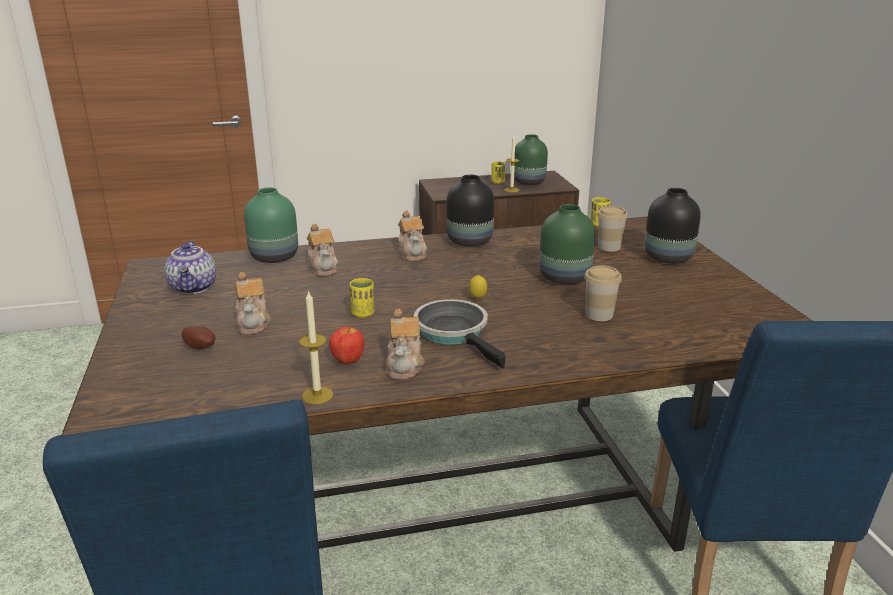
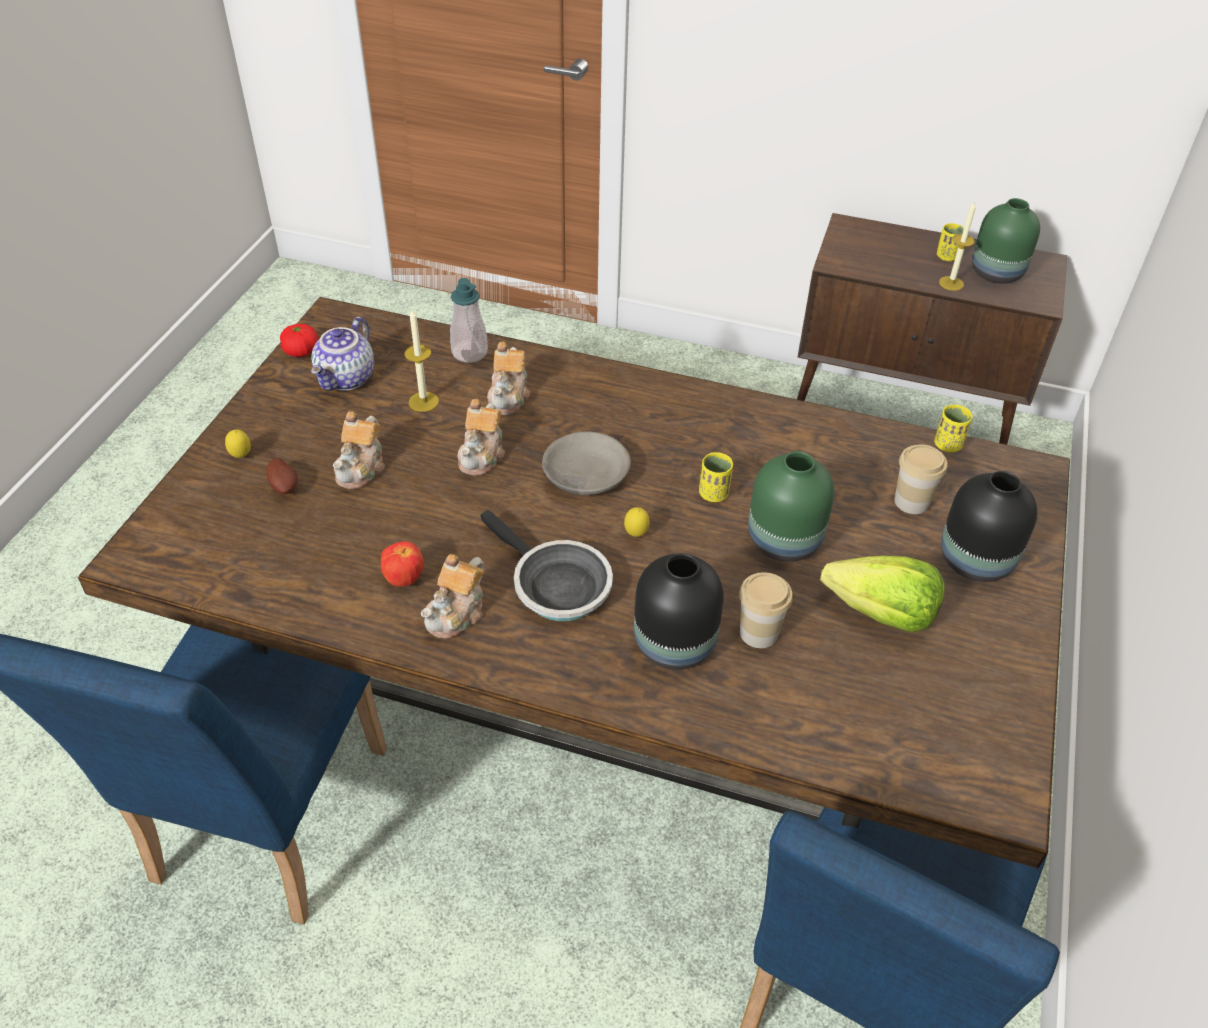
camera: 30 degrees right, 20 degrees up
(142, 284) = (301, 351): none -> tomato
(146, 342) = (241, 456): none -> lemon
(273, 257) = (469, 352): green vase -> soap dispenser
(317, 395) = (335, 618): candle -> candle (423, 401)
(363, 313) = (484, 503): yellow cup -> yellow cup (713, 494)
(413, 253) = (636, 409): teapot -> teapot (482, 455)
(414, 285) = (584, 475): none -> grey bowl
(455, 333) = (555, 585): frying pan -> frying pan turned 135 degrees clockwise
(470, 241) = (730, 412): black vase -> black vase (676, 643)
(651, 289) = (881, 614): none -> lettuce

